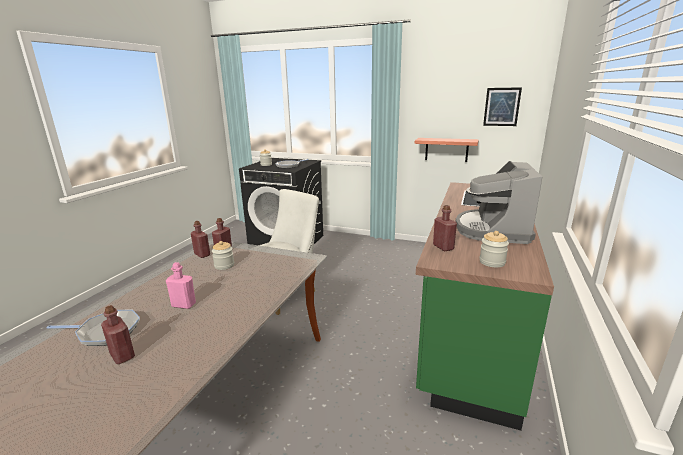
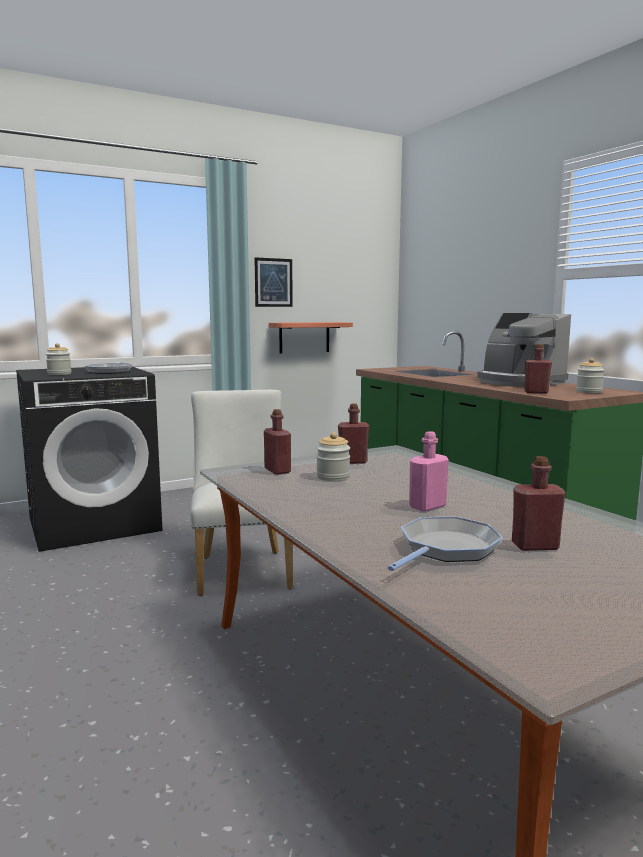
camera: 50 degrees left, 10 degrees down
(202, 254) = (261, 480): red bottle -> red bottle (353, 462)
(501, 107) = (357, 282): picture -> picture (273, 282)

